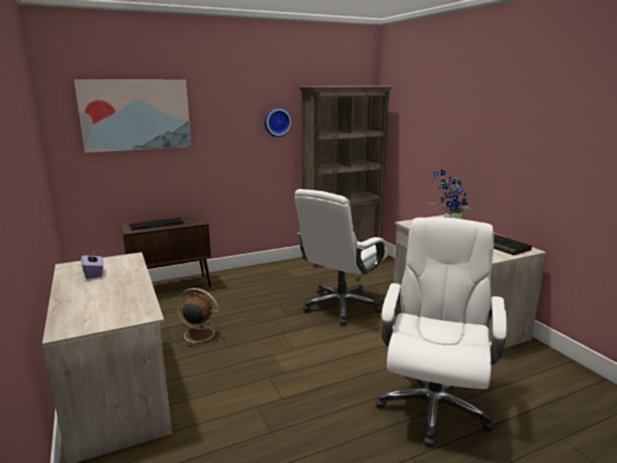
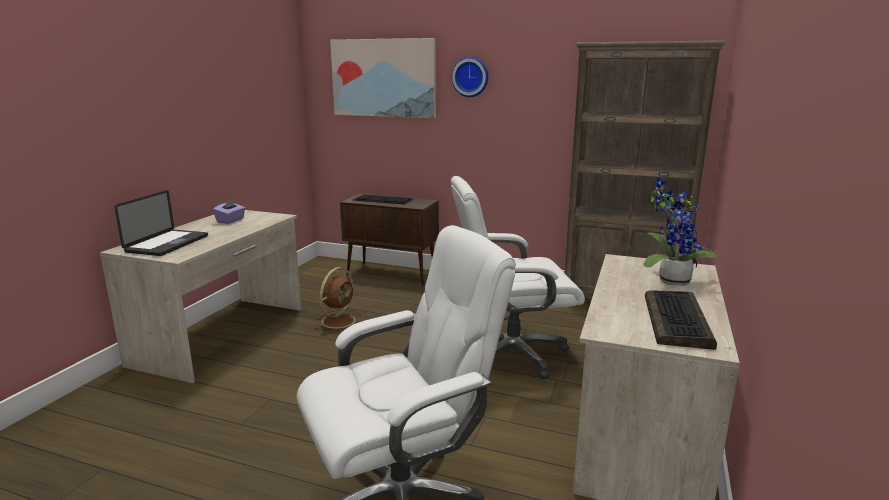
camera: 45 degrees right, 0 degrees up
(97, 310) = (167, 244): none -> laptop
(198, 334) = (339, 320): brown fan -> brown fan turned 60 degrees clockwise
(277, 121) = (547, 94): wall clock -> wall clock (470, 77)

